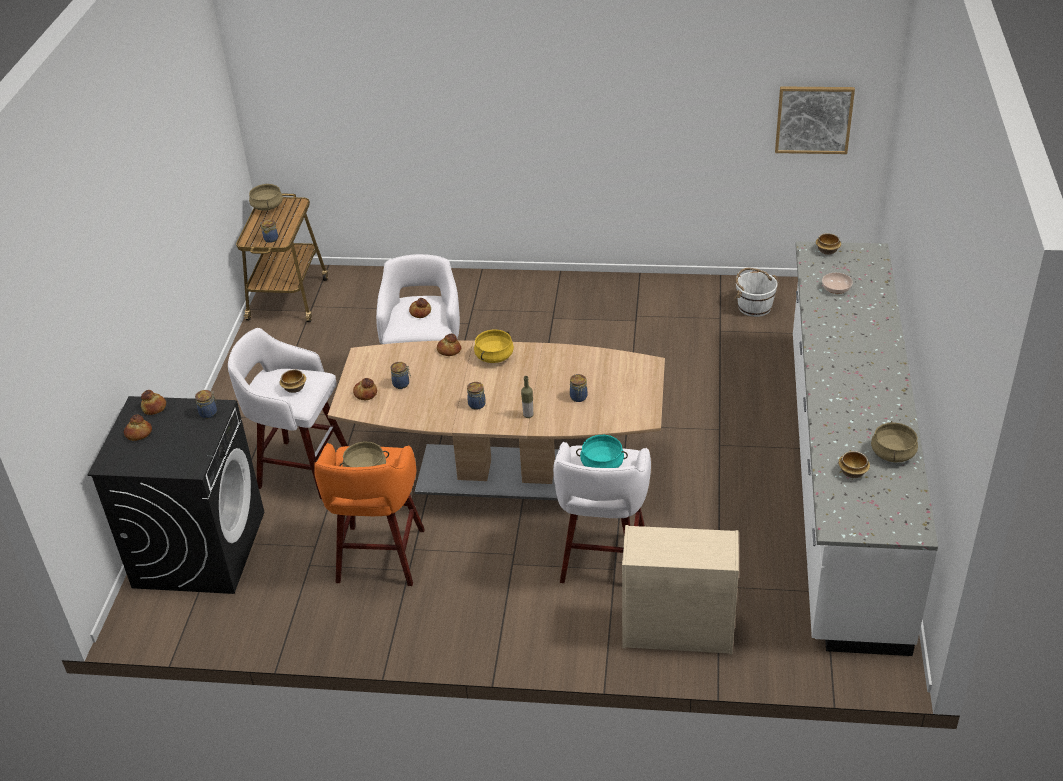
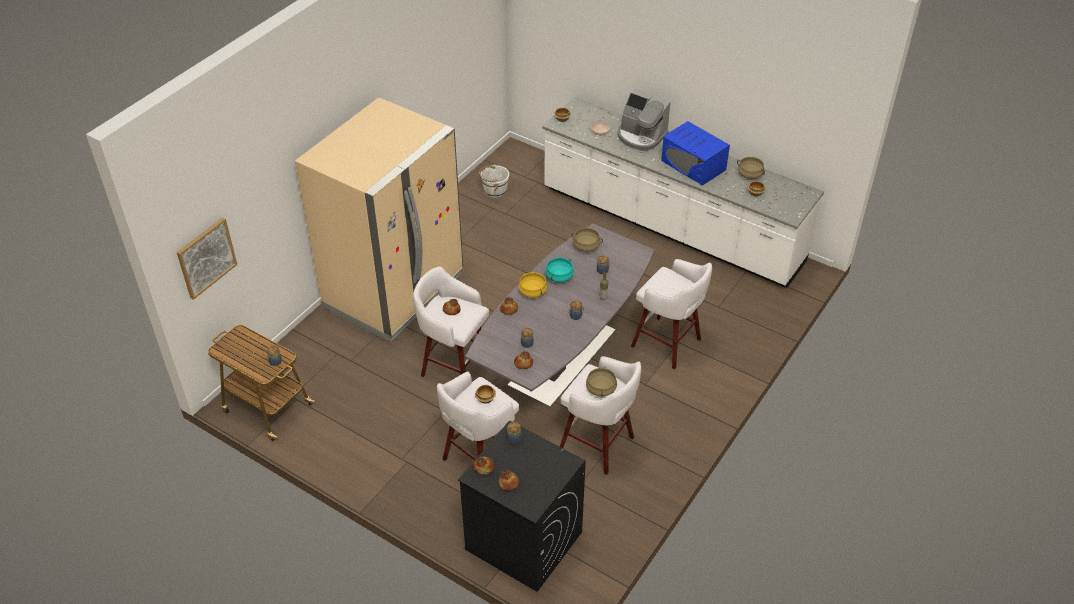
camera: 65 degrees left, 5 degrees up
(267, 206) = (226, 350): beige cooking pot -> beige cooking pot (586, 246)
(380, 558) = (598, 445): orange stool -> white stool
(506, 473) = (563, 357): brown dining table -> grey dining table
(514, 306) = (394, 291): none -> beige fridge
(602, 464) = (667, 285): turquoise cooking pot -> turquoise cooking pot (559, 276)
(676, 631) = (740, 337): beige dresser -> none
(814, 119) = (478, 55): picture -> picture (206, 257)
(854, 392) = (693, 165): none -> blue microwave
(866, 325) = (641, 136): none -> coffee machine

